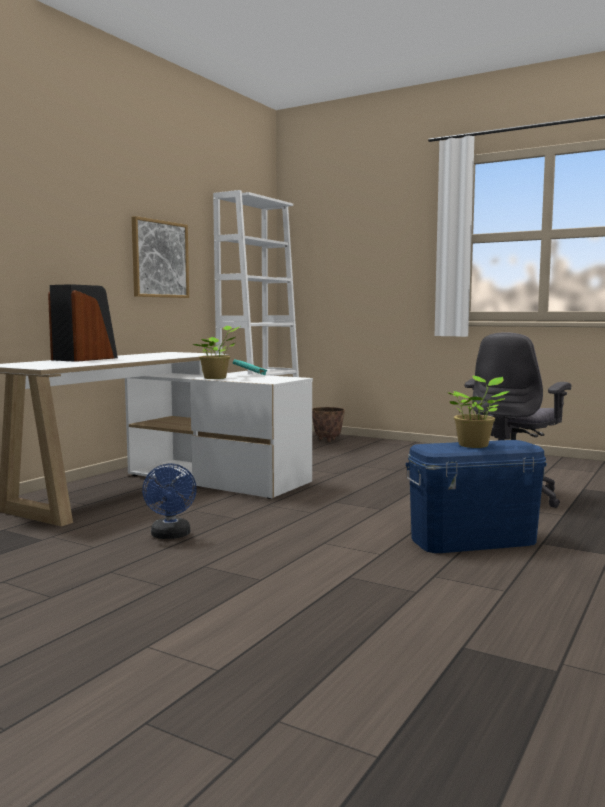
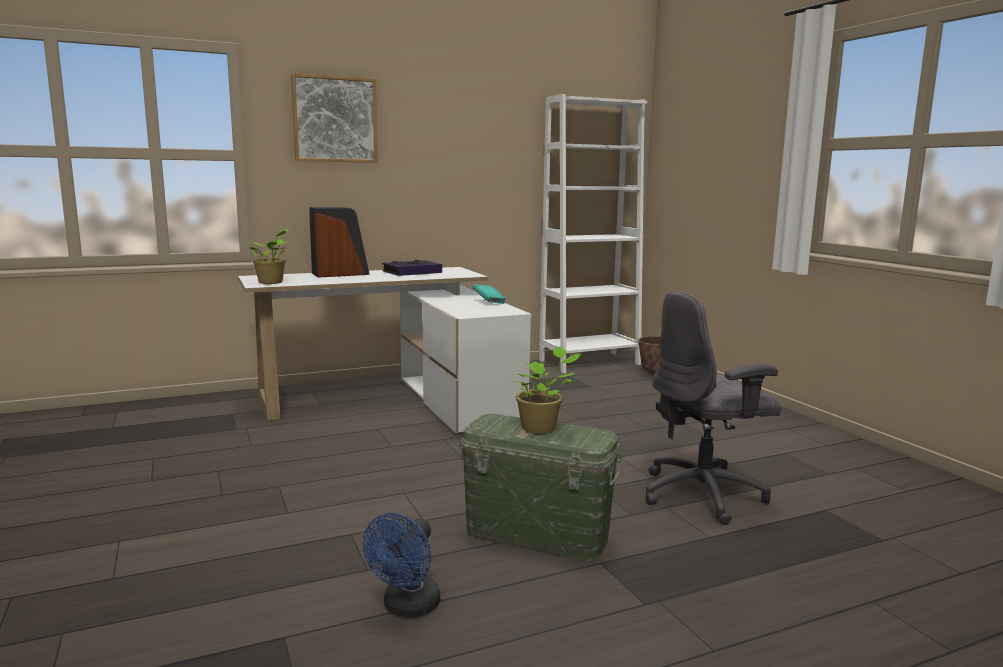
camera: 35 degrees right, 5 degrees up
(150, 355) = (412, 272): none -> book
(159, 259) = (467, 172): picture -> picture (335, 119)
(171, 536) = (314, 450): blue fan -> blue fan (407, 608)
(217, 378) = (446, 303): potted plant -> potted plant (272, 282)
(473, 540) = (536, 535): blue storage box -> green storage box

